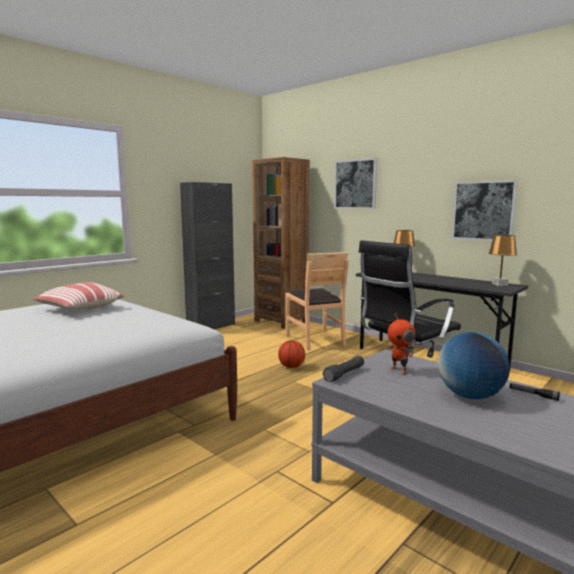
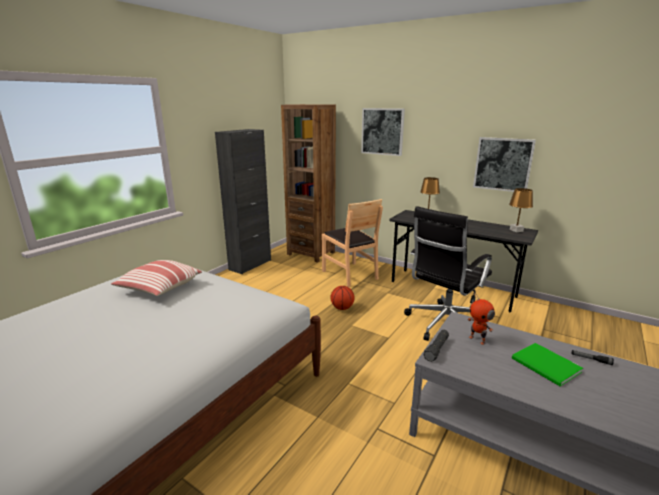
camera: 10 degrees left, 10 degrees up
(470, 396) = (546, 366): globe -> green book

